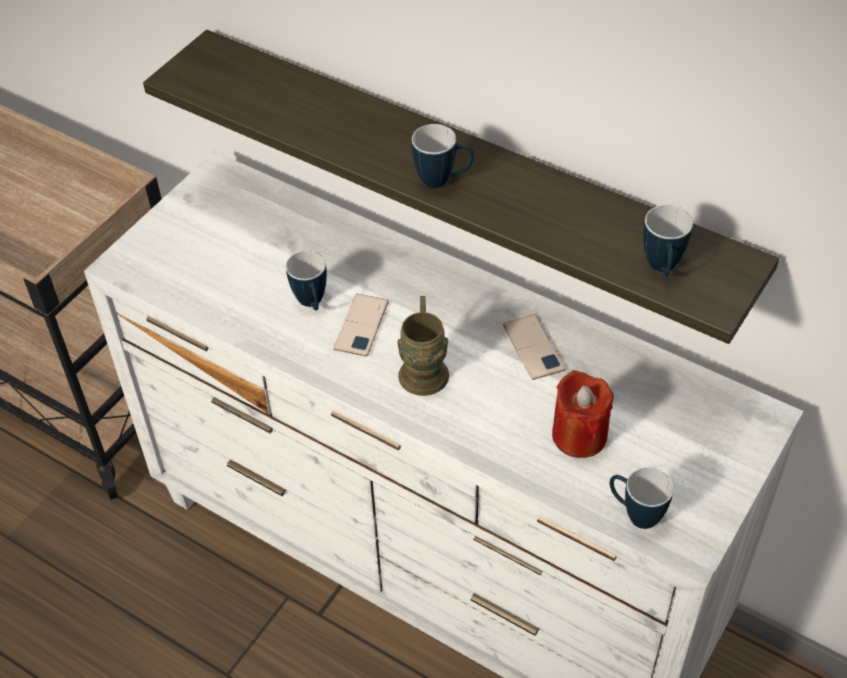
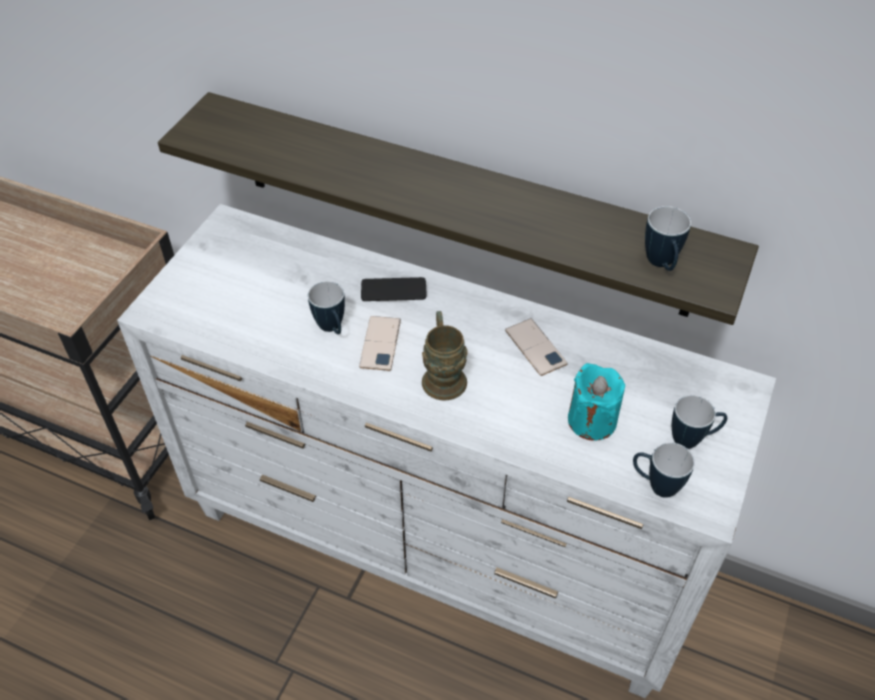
camera: 10 degrees left, 0 degrees up
(387, 267) = (393, 290): none -> phone
(443, 180) = (450, 205): mug -> mug (692, 439)
(579, 435) = (592, 420): red candle -> turquoise candle

